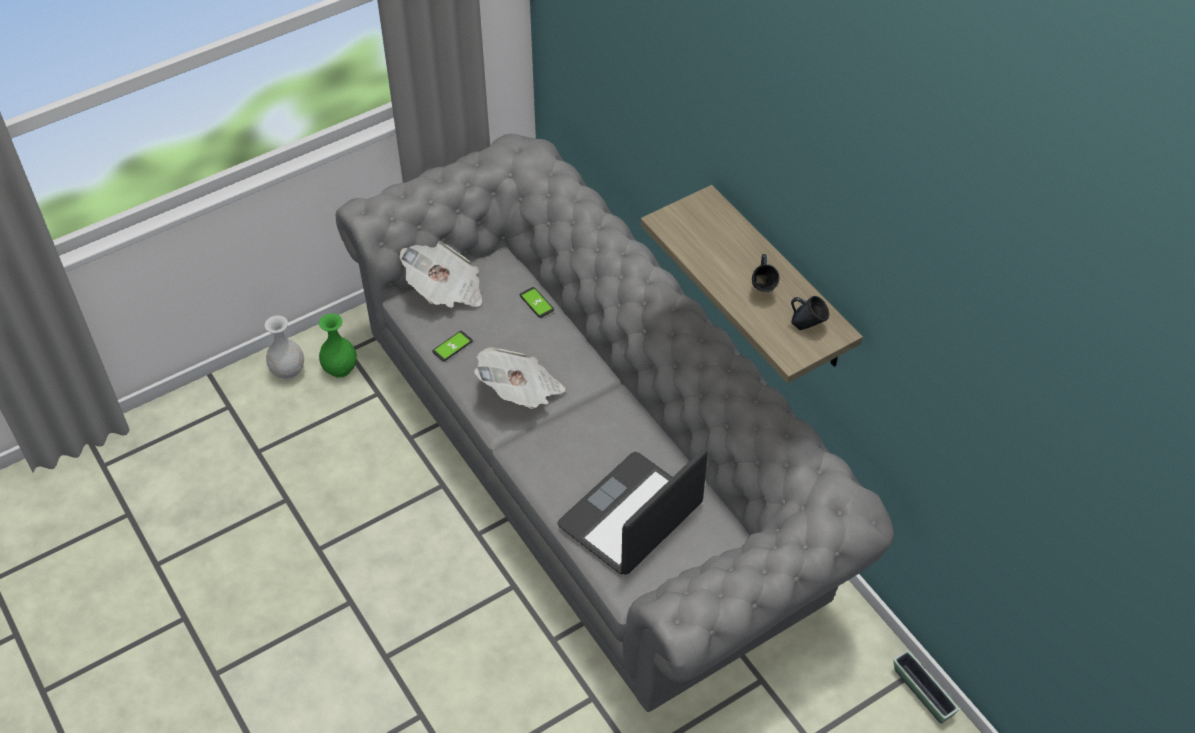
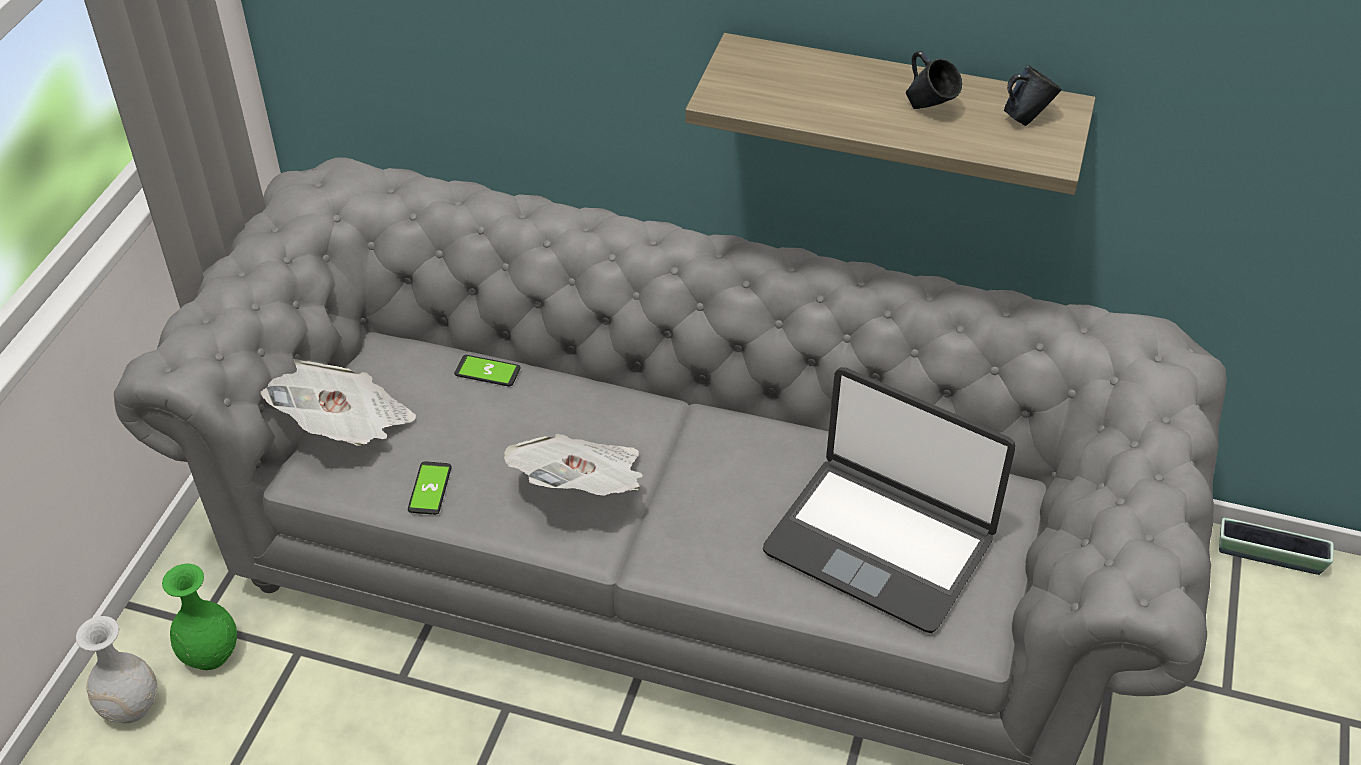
camera: 40 degrees left, 5 degrees down
(632, 516) = (880, 543): laptop -> laptop turned 60 degrees counterclockwise

